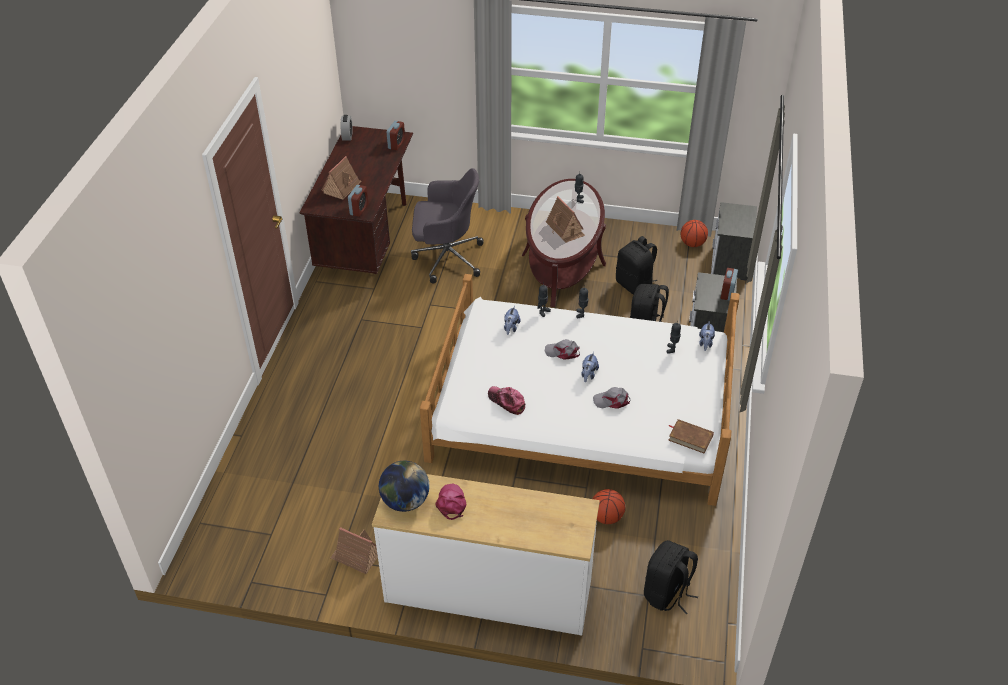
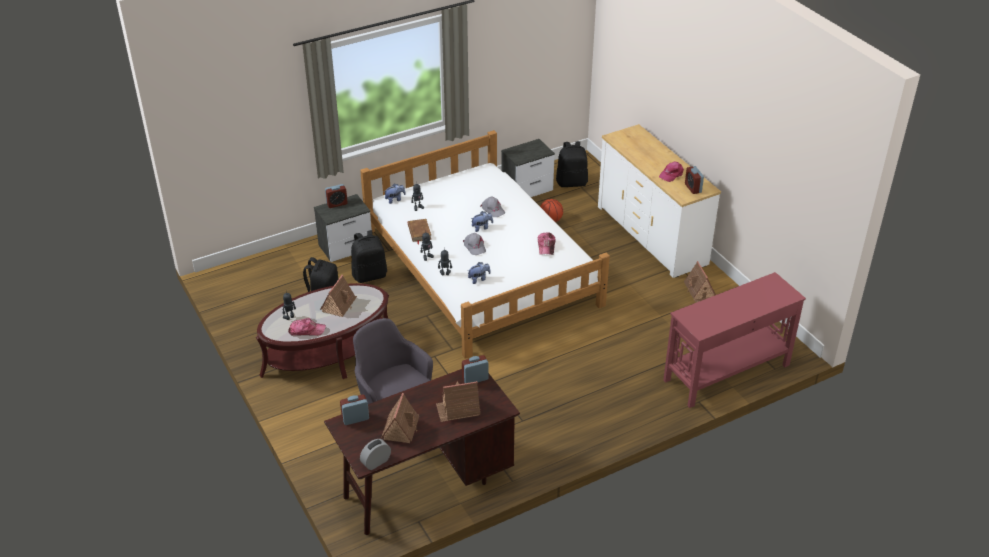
camera: 130 degrees left, 5 degrees down
(243, 482) = (726, 372): none -> red console table
(361, 157) = (401, 428): none -> toy house
(405, 501) = (693, 188): globe -> alarm clock
(551, 200) = (306, 330): none -> cap
(690, 438) = (486, 173): brown book -> brown book (419, 232)
(692, 244) = (239, 296): basketball -> none
(729, 262) = (247, 270): nightstand -> nightstand (528, 189)

